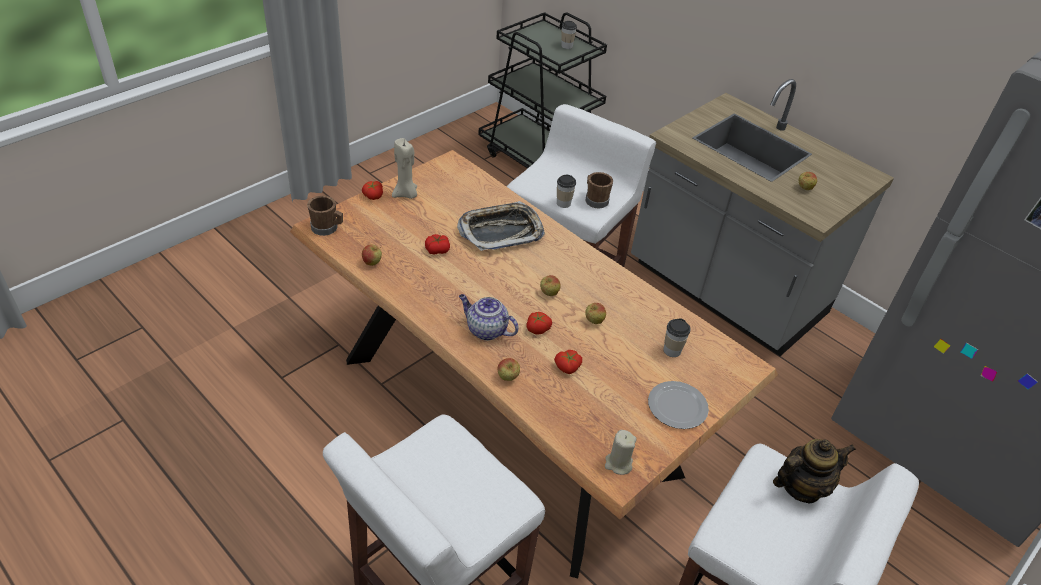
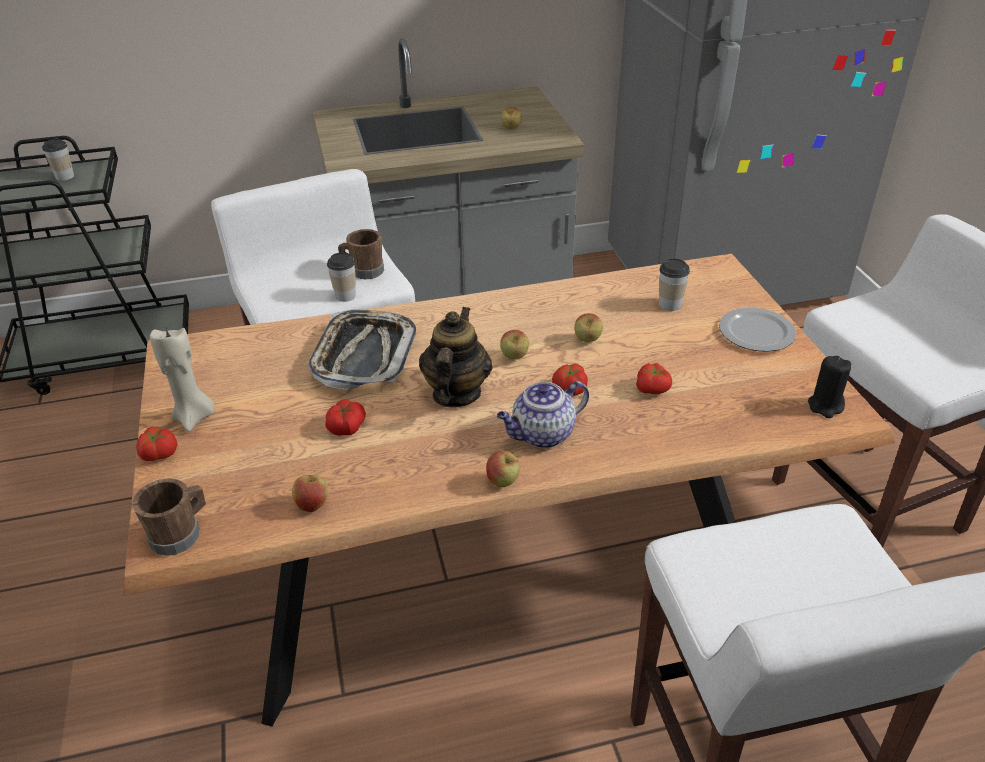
camera: 55 degrees left, 5 degrees down
(508, 378) = (642, 445): apple -> apple (503, 482)
(618, 464) = (825, 406): beige candle -> black candle
(801, 487) = (881, 307): teapot -> teapot (456, 393)

